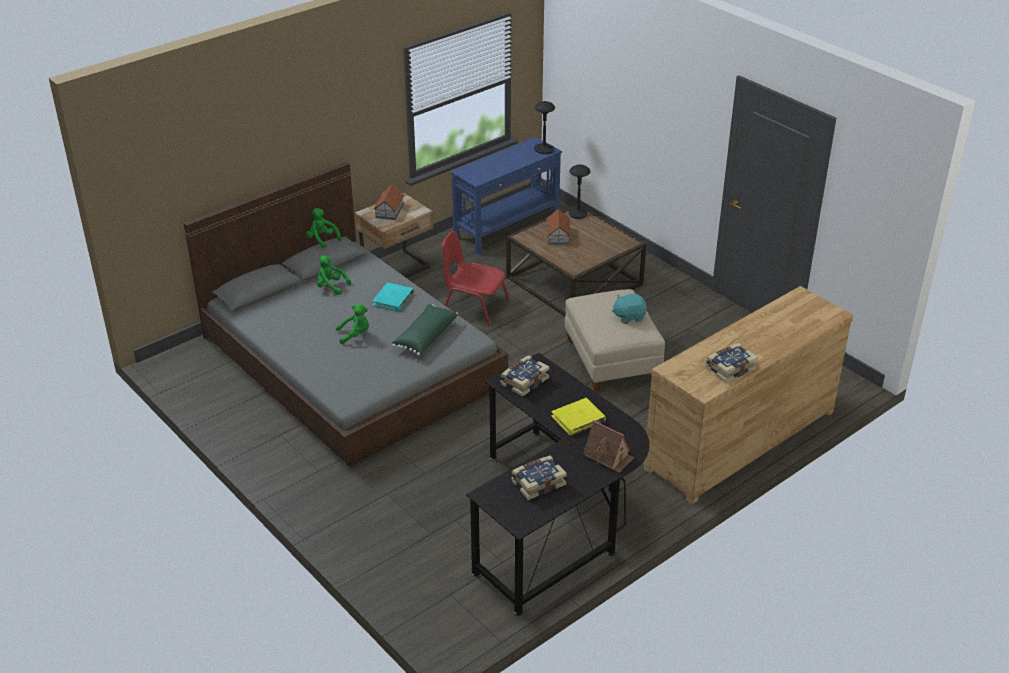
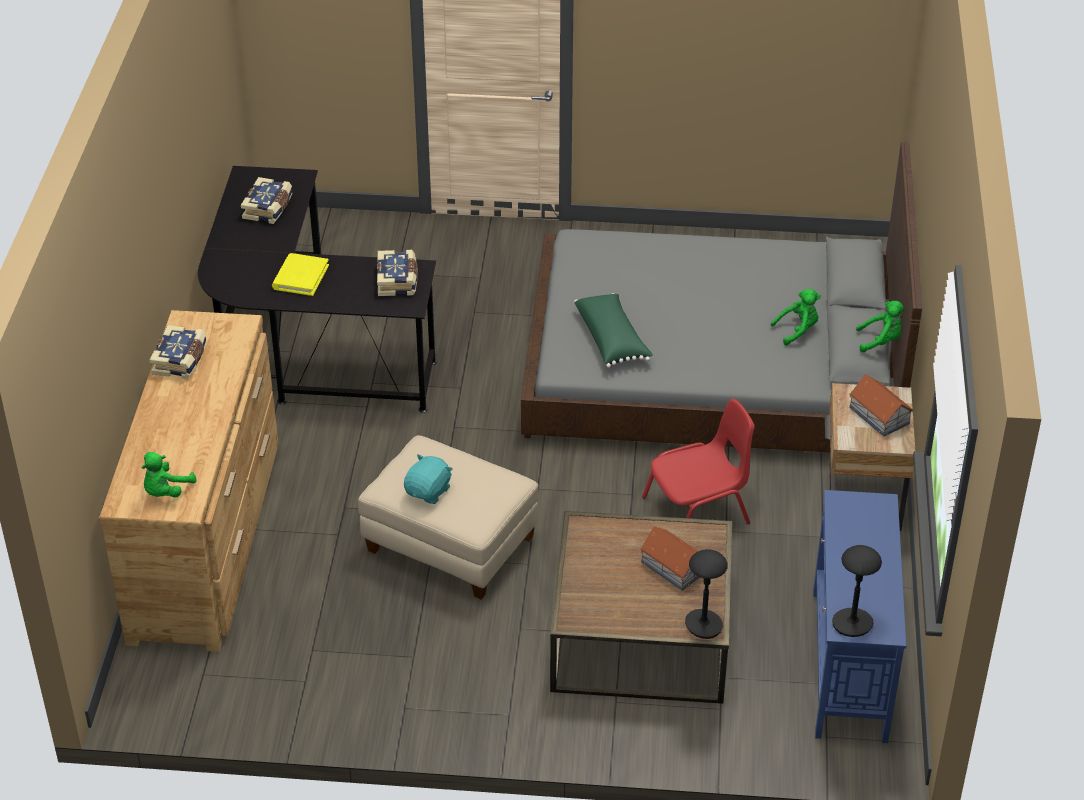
camera: 135 degrees right, 5 degrees up
(355, 335) = (679, 297): green plush toy -> green plush toy (166, 491)
(393, 299) = (712, 357): turquoise book -> none
(608, 456) = (233, 262): toy house -> none

